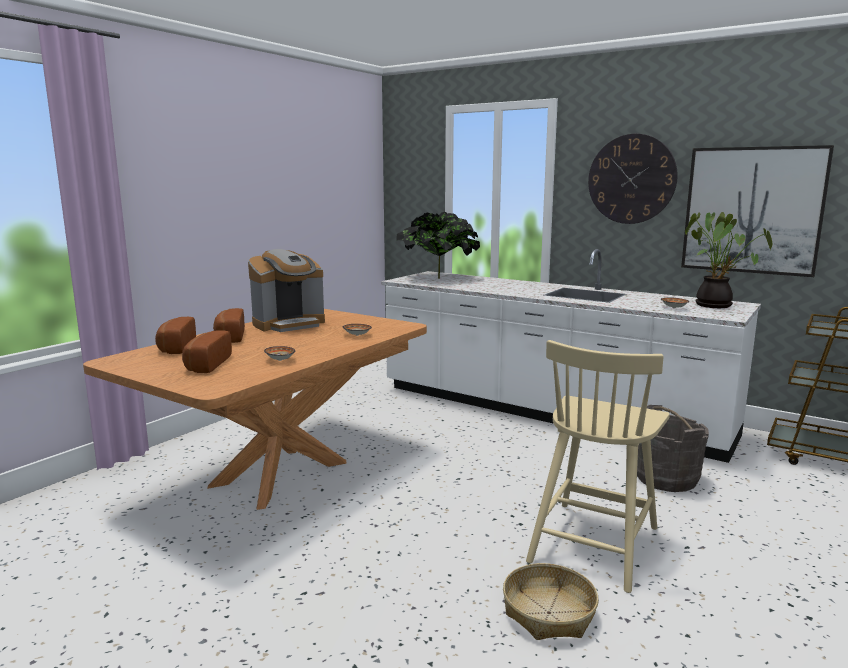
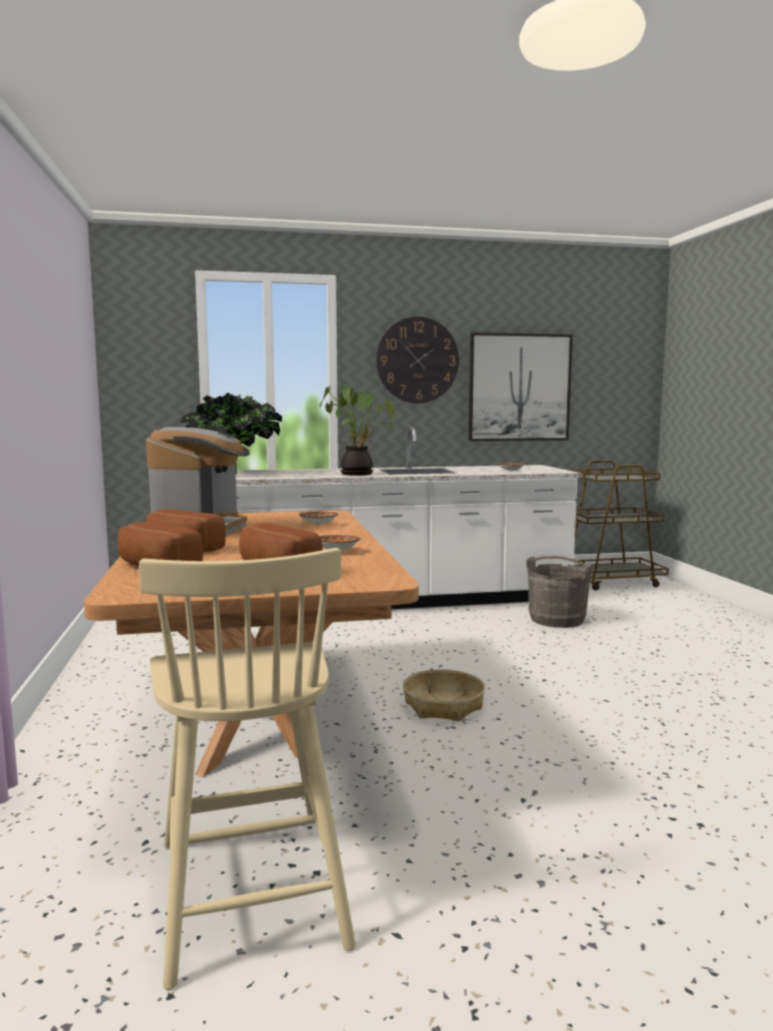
camera: 45 degrees left, 5 degrees down
(549, 613) = (680, 721): basket -> basket (443, 706)
(594, 542) = (608, 671): beige chair -> beige chair (250, 887)
(716, 305) = (526, 467): potted plant -> potted plant (358, 474)

